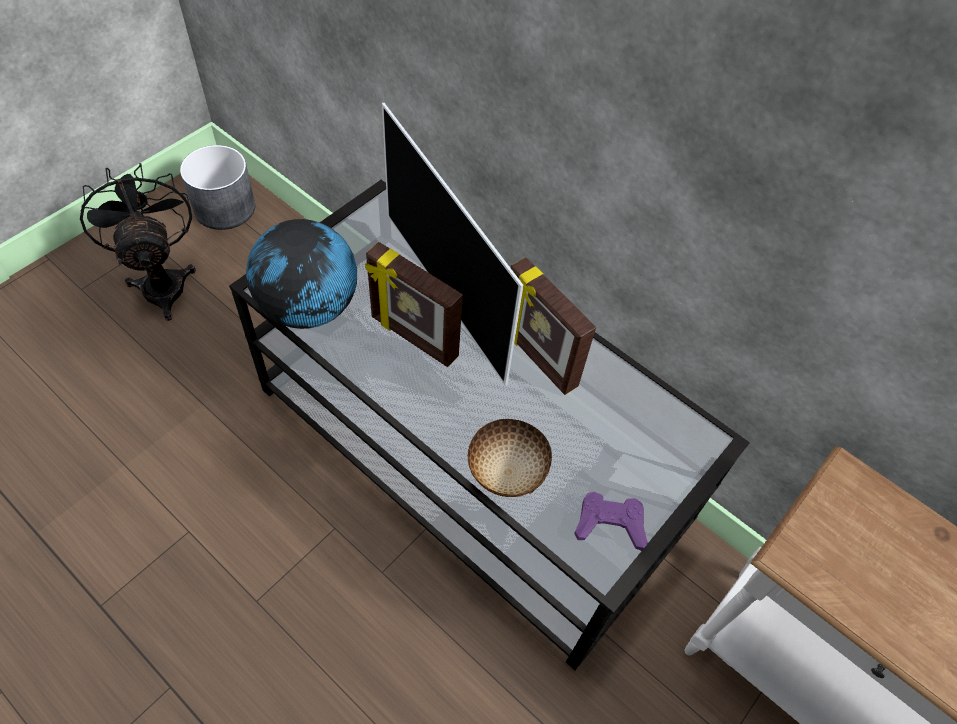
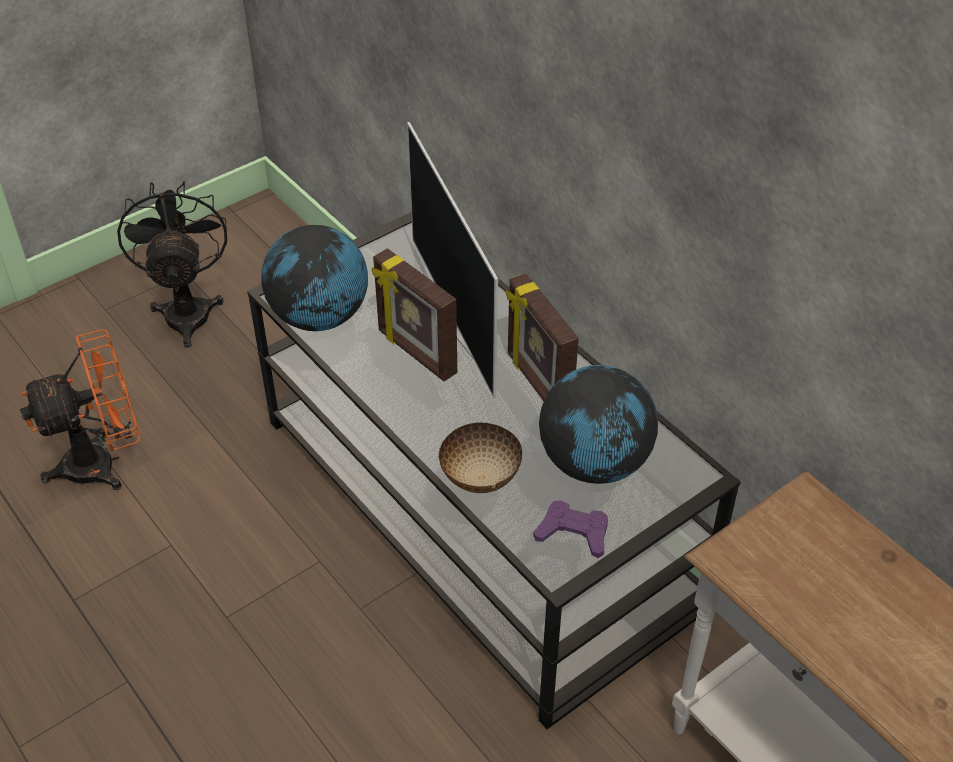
camera: 15 degrees right, 10 degrees down
(106, 452) = (104, 462): none -> orange fan
(224, 208) = (264, 245): grey planter -> none
(611, 439) = (595, 462): none -> globe

